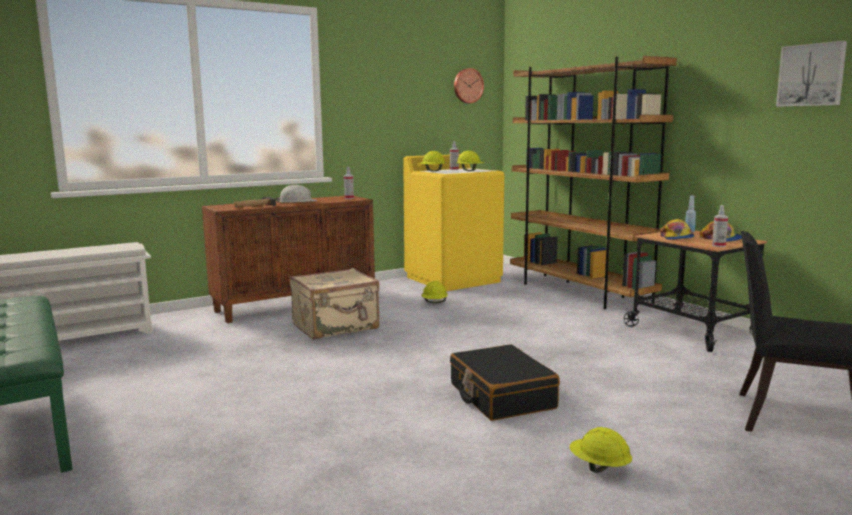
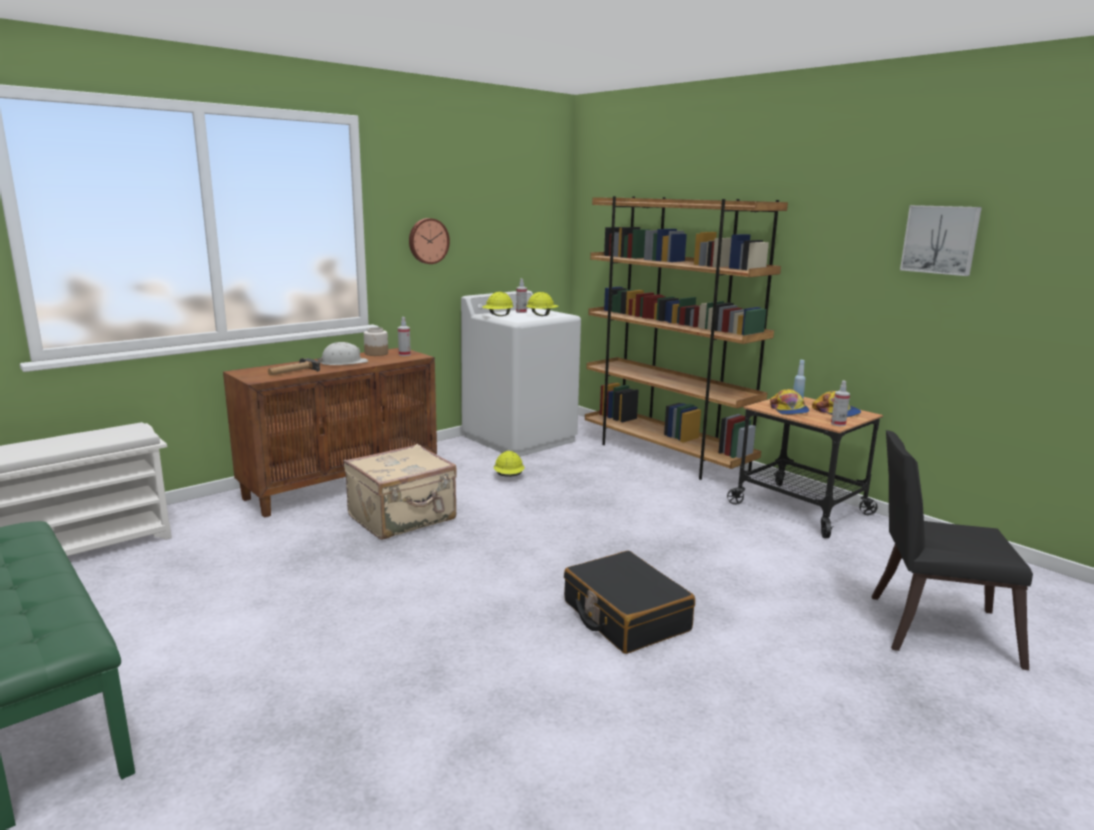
camera: 10 degrees left, 5 degrees up
(327, 198) = (376, 353): none -> jar
(453, 279) = (520, 439): yellow washing machine -> white washing machine
(467, 86) = (533, 209): wall clock -> wall clock (428, 241)
(599, 467) = (759, 713): yellow hard hat -> none

